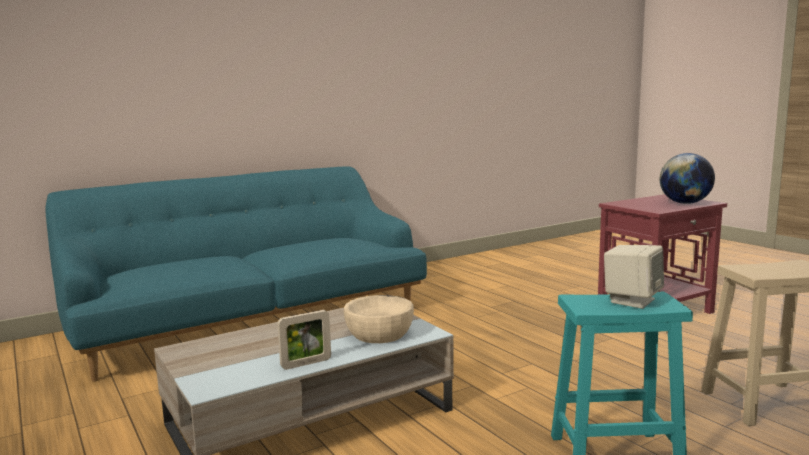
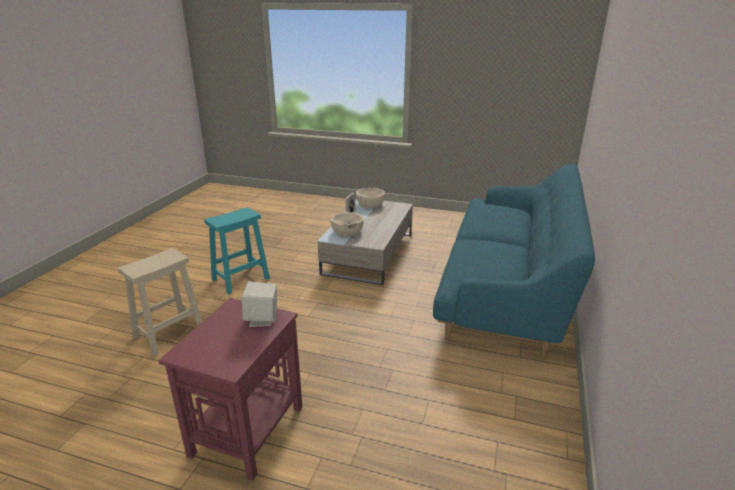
camera: 140 degrees right, 15 degrees up
(218, 374) = (370, 204): none -> beige bowl
(632, 300) = (229, 218): beige speaker -> beige speaker (262, 319)
(685, 203) = (207, 340): globe -> none

